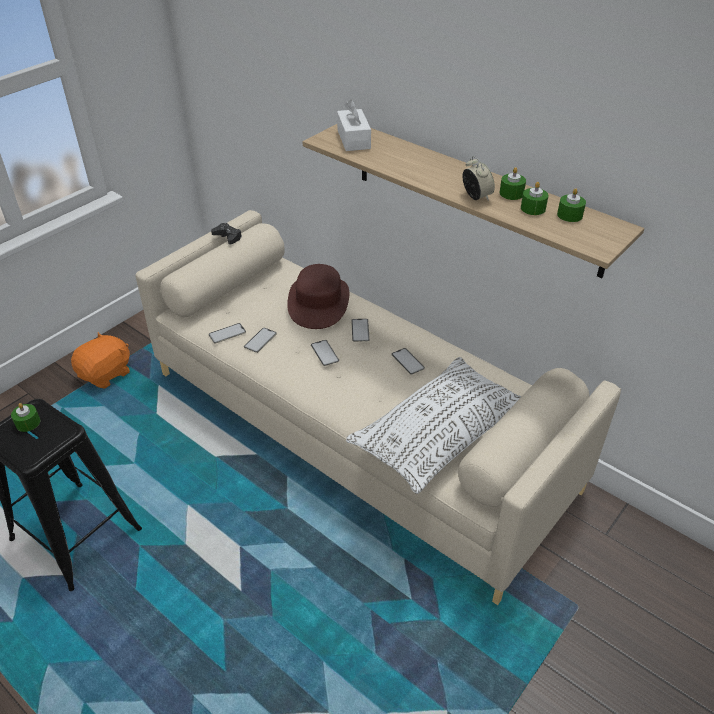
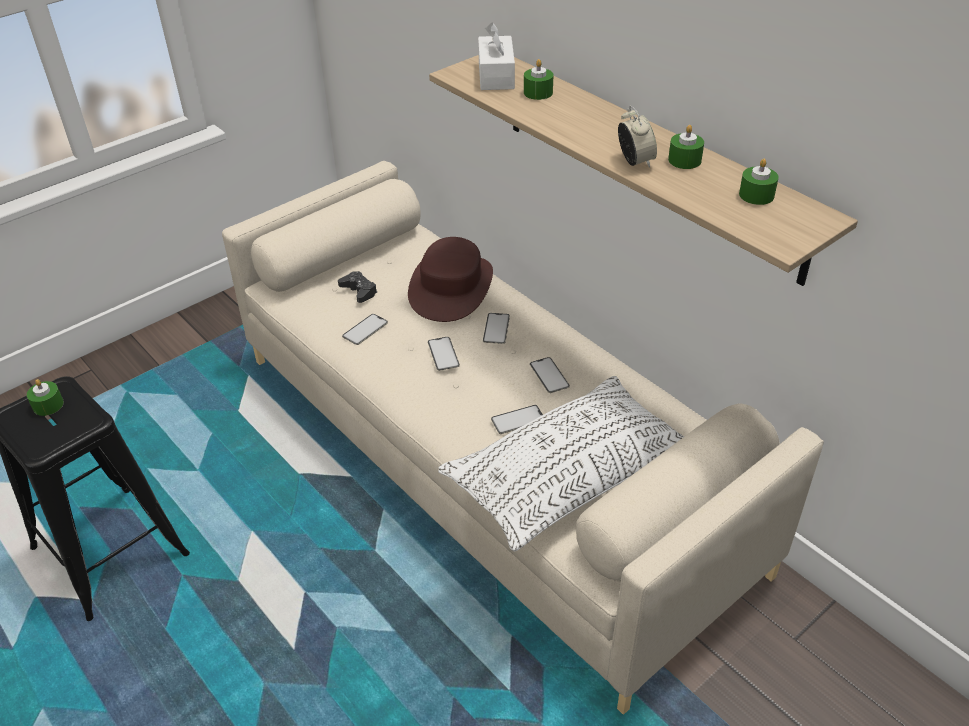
camera: 10 degrees right, 0 degrees up
(106, 374) = (188, 355): orange plush toy -> none
(227, 333) = (326, 317): phone -> phone (518, 420)
(228, 237) = (346, 193): black game controller -> black game controller (359, 291)
(533, 208) = (708, 182): green candle -> green candle (538, 92)

